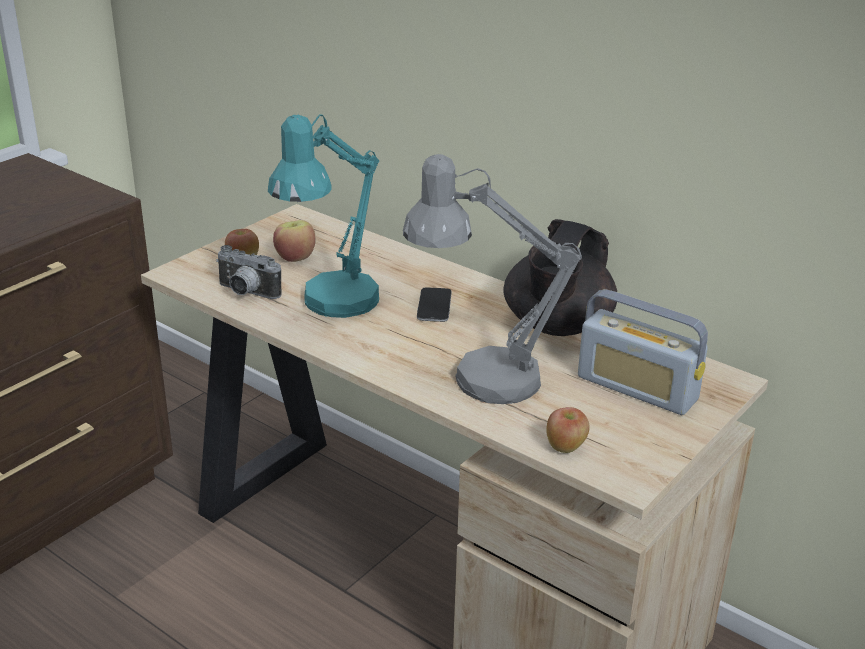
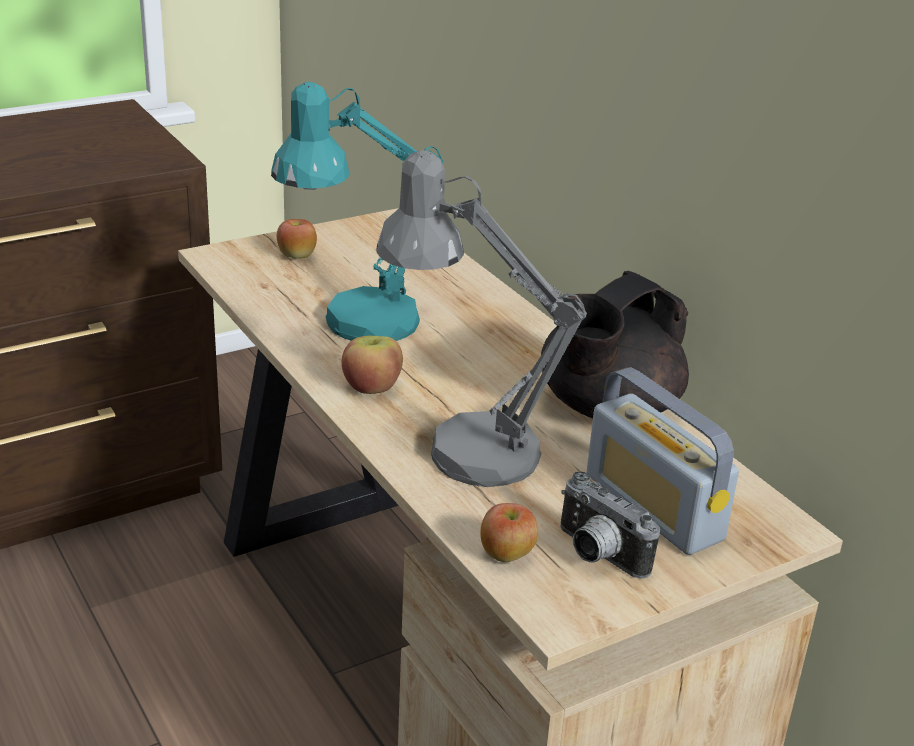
camera: 20 degrees right, 0 degrees up
(245, 293) = (271, 293): camera -> camera (596, 555)
(295, 257) = (356, 265): apple -> apple (371, 387)
(434, 306) = (474, 352): phone -> none

